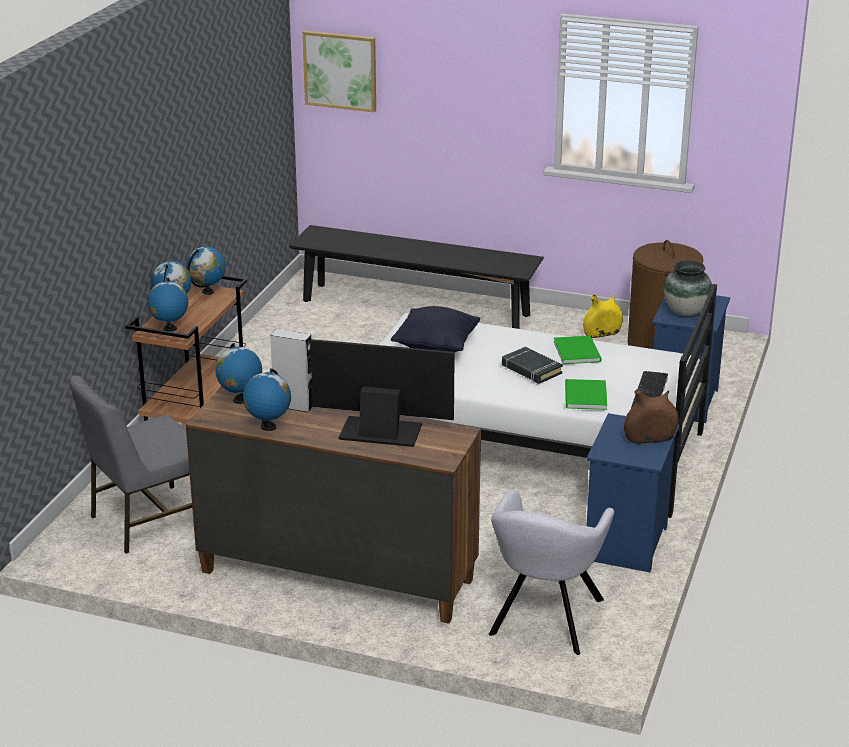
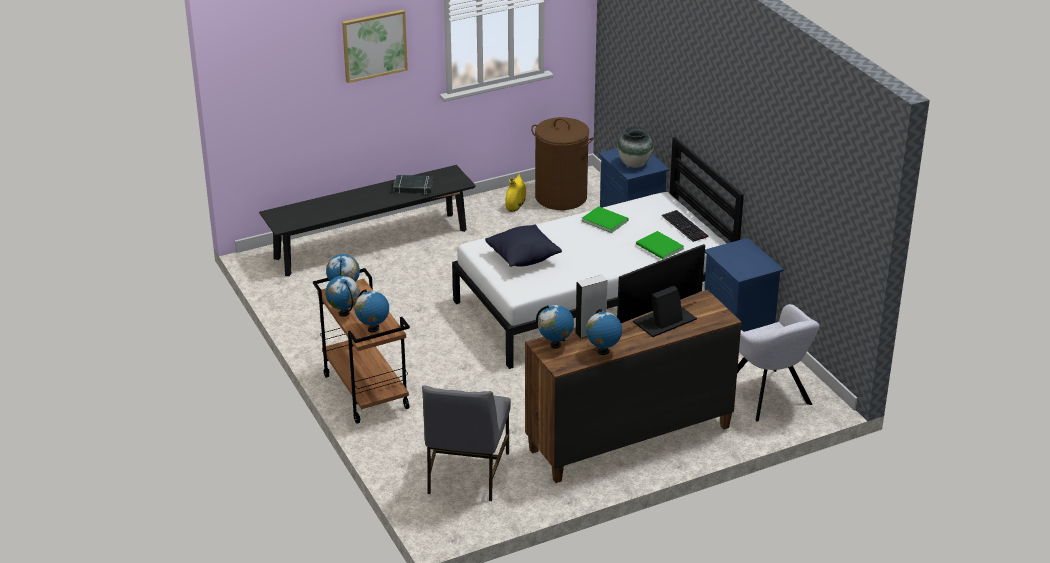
camera: 45 degrees left, 5 degrees up
(340, 70) = (264, 73): picture -> picture (374, 45)
(531, 369) = (602, 245): black book -> black book (413, 187)
(650, 439) = (749, 253): brown vase -> none

